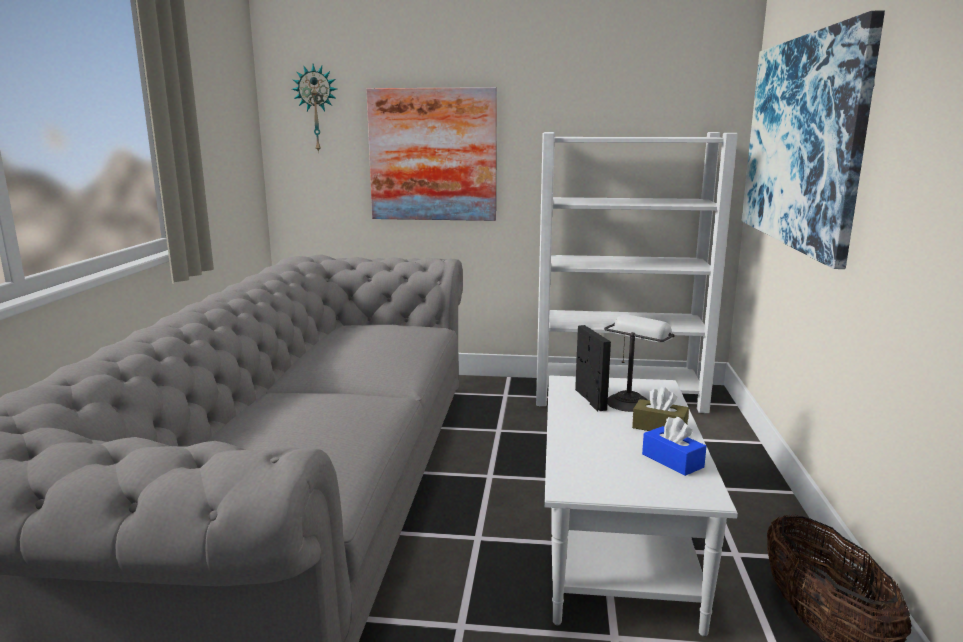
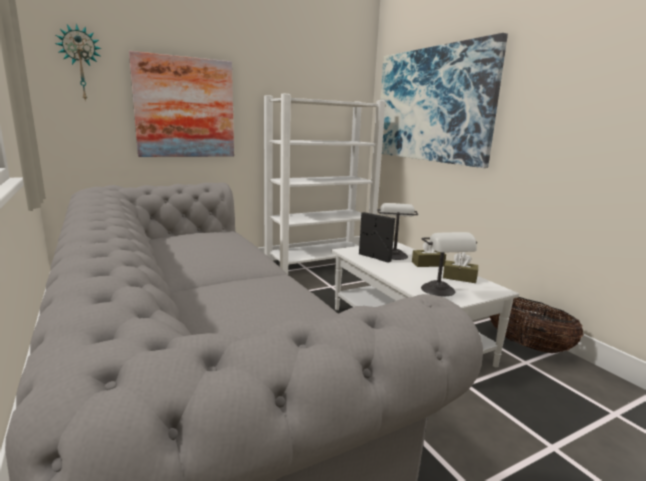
camera: 35 degrees left, 0 degrees up
(598, 474) = (442, 292): none -> table lamp
(672, 461) = (459, 278): blue tissue box -> brown tissue box

